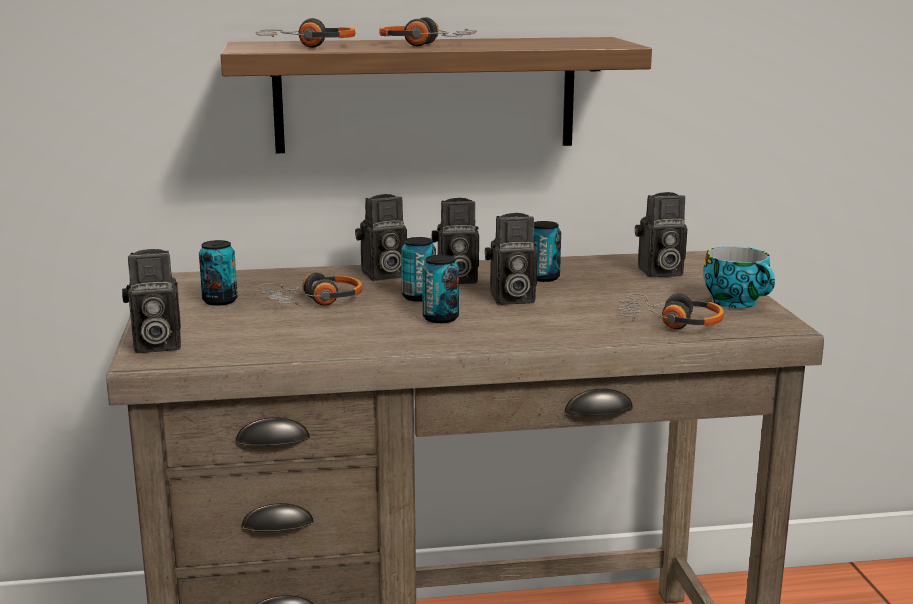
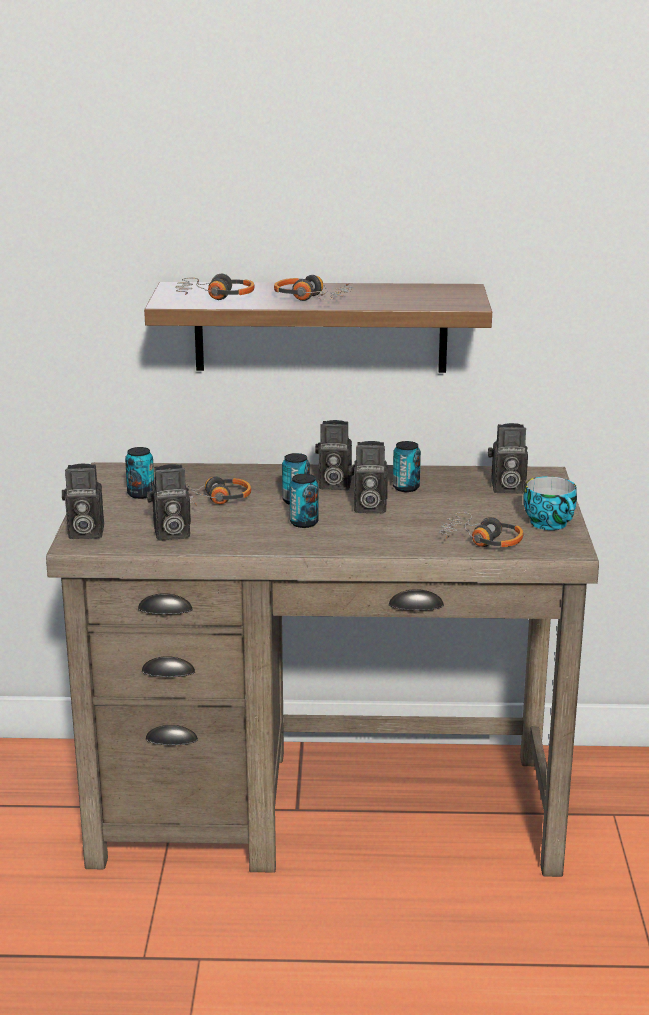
camera: 10 degrees right, 5 degrees up
(382, 275) = (276, 476): camera -> camera (170, 534)

